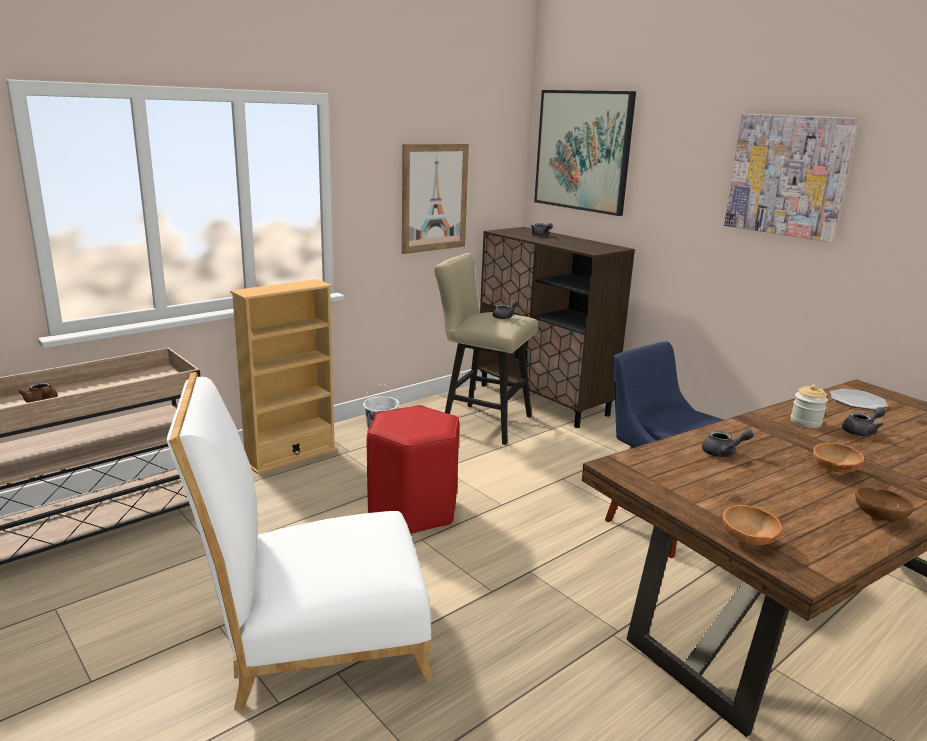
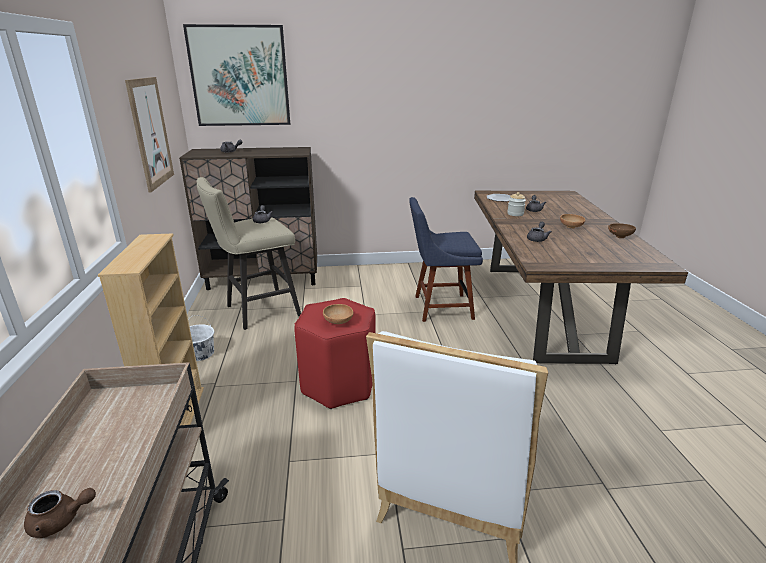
camera: 55 degrees left, 5 degrees up
(747, 541) = (633, 265): brown bowl -> brown bowl (338, 322)
(787, 176) = (410, 80): picture -> none

